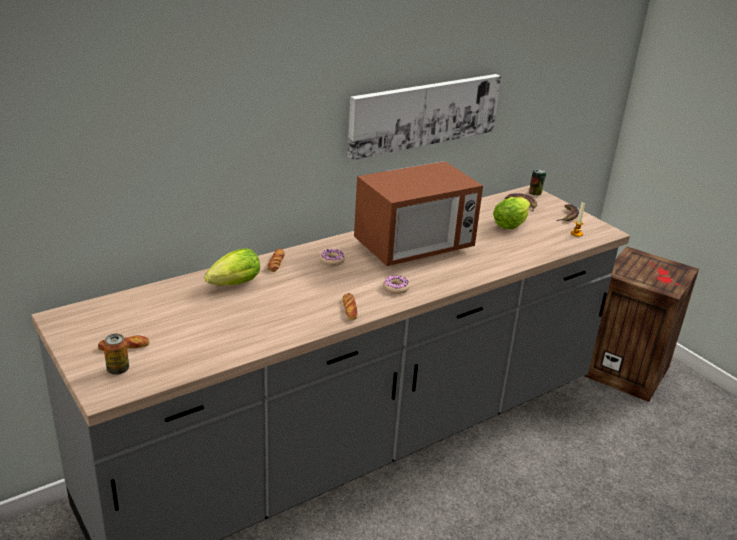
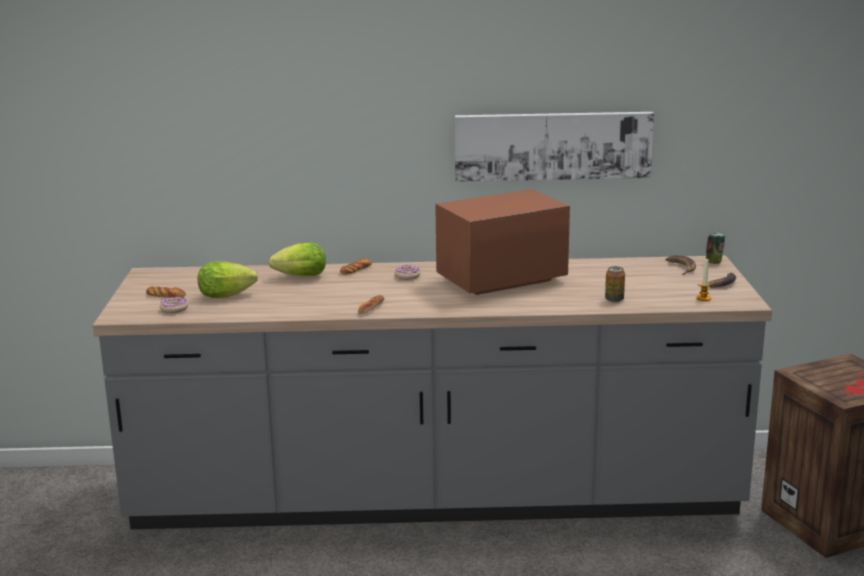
camera: 35 degrees right, 10 degrees down
(118, 369) = (144, 306): can -> can (614, 299)
(395, 288) = (435, 303): donut -> donut (174, 309)
(414, 247) = (501, 280): microwave -> microwave turned 150 degrees clockwise
(512, 224) = (639, 280): lettuce -> lettuce (229, 295)

